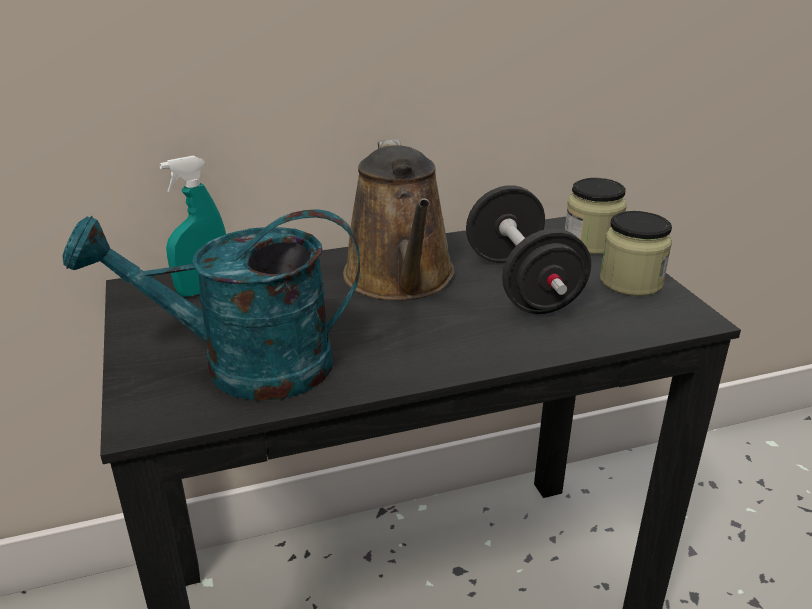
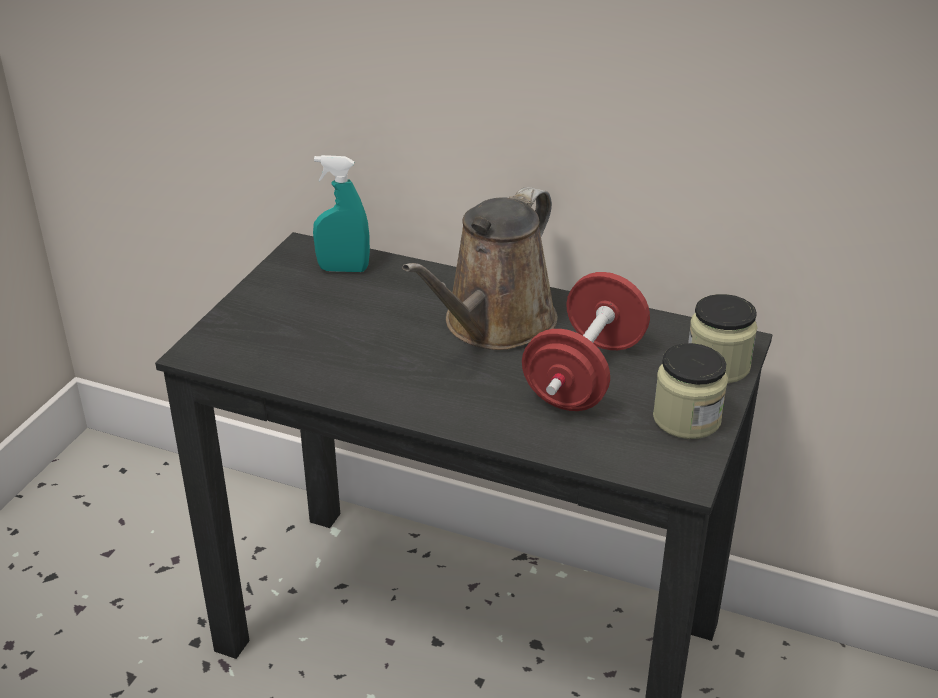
camera: 40 degrees right, 5 degrees up
(244, 367) = (295, 345): turquoise watering can -> none
(521, 284) = (584, 375): black dumbbell -> red dumbbell

